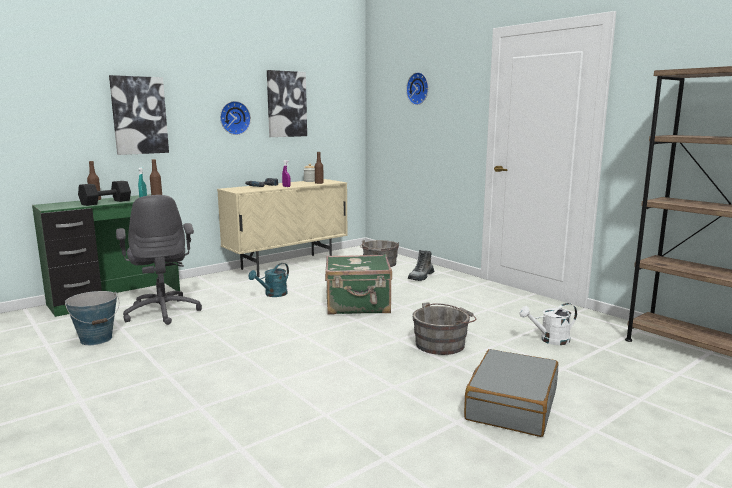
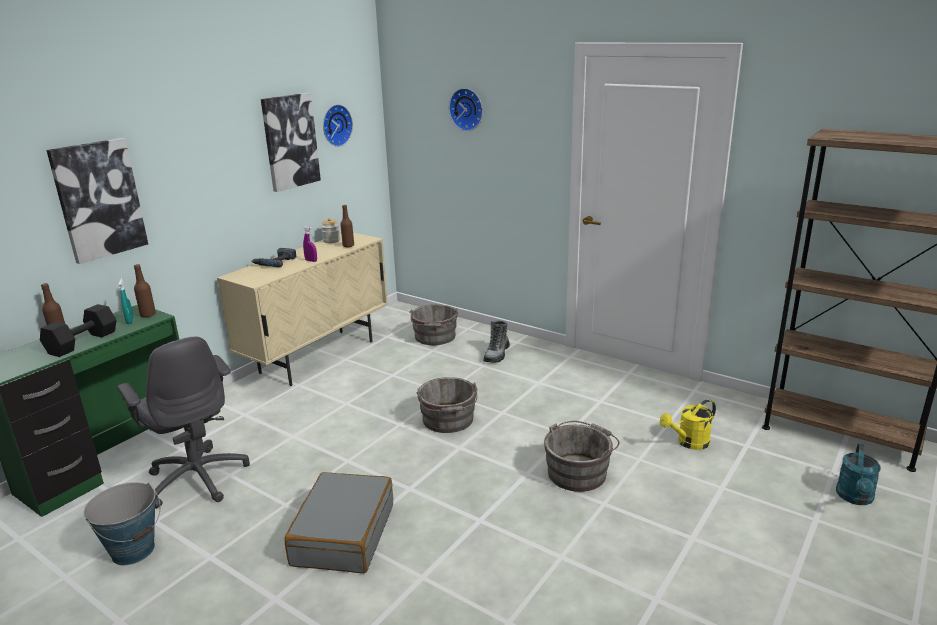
camera: 15 degrees left, 10 degrees up
(234, 118) = (226, 175): wall clock -> wall clock (335, 125)
(272, 294) = (329, 418): turquoise watering can -> turquoise watering can (855, 498)
(358, 306) = (448, 421): green suitcase -> grey bucket
(511, 405) = (697, 558): grey suitcase -> grey suitcase (343, 534)
(549, 340) = (689, 443): white watering can -> yellow watering can

